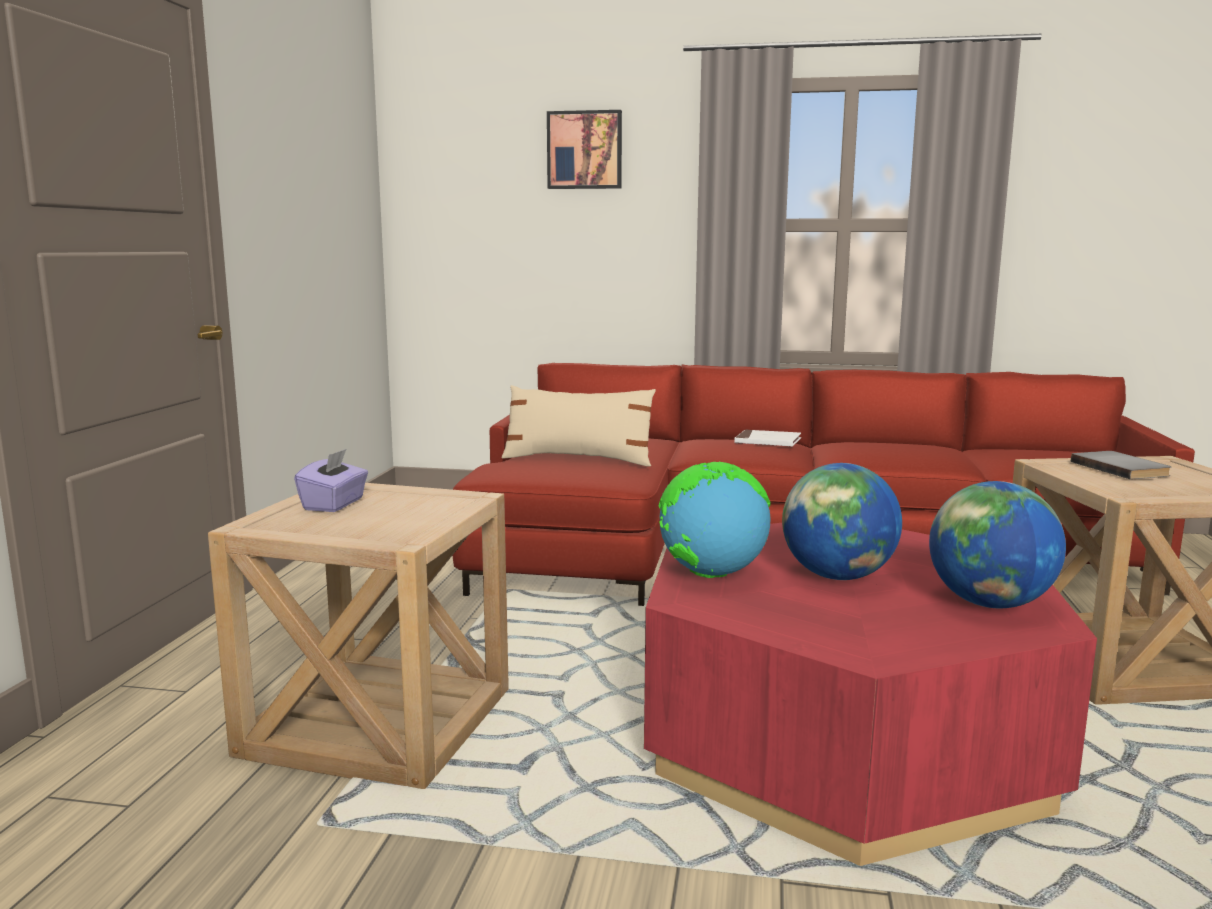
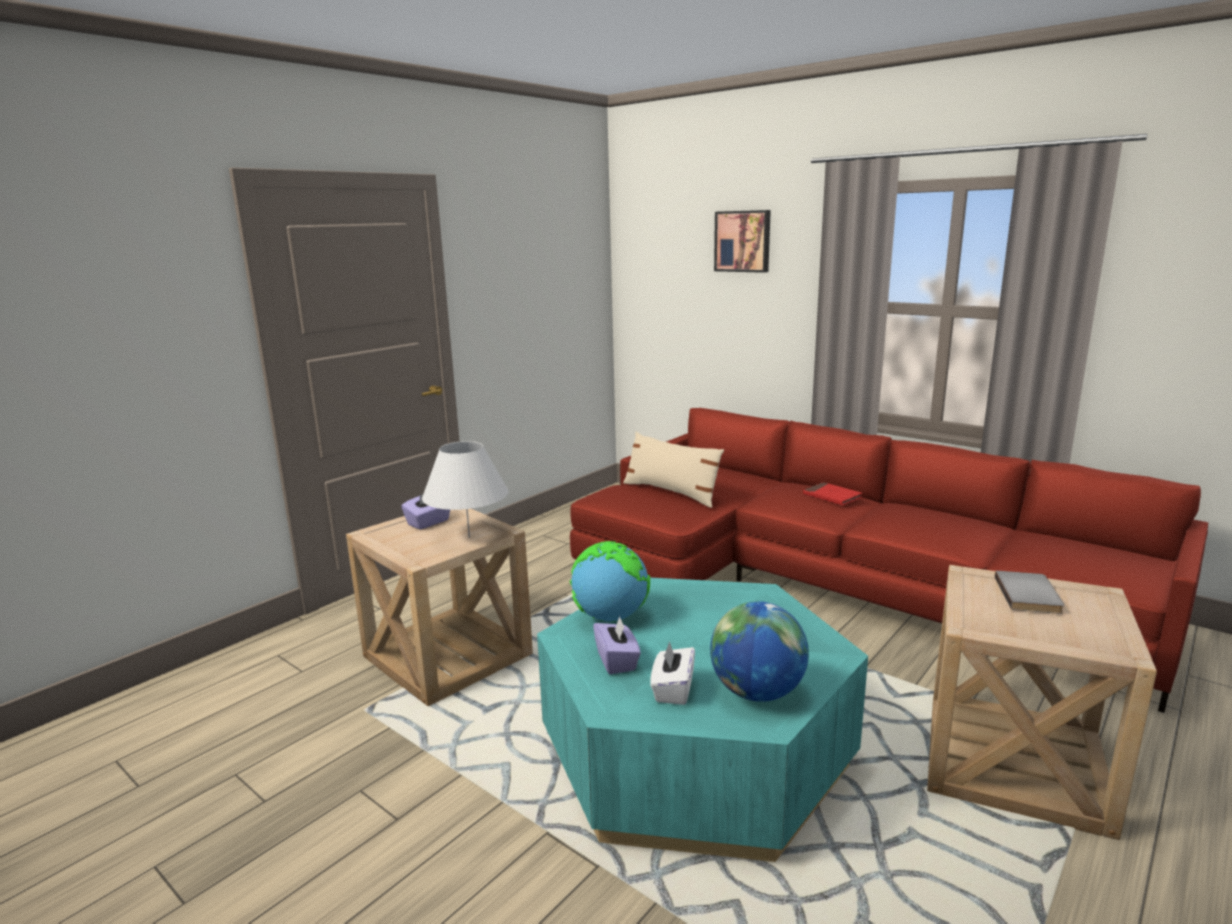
camera: 30 degrees right, 5 degrees up
(431, 509) = (469, 537): none -> white table lamp
(767, 442) = (832, 496): white book -> red book
(794, 610) = (617, 661): none -> purple tissue box
(837, 577) = (688, 640): globe -> none
(842, 738) = (696, 753): red coffee table -> turquoise coffee table
(904, 621) = (672, 690): none -> white tissue box

